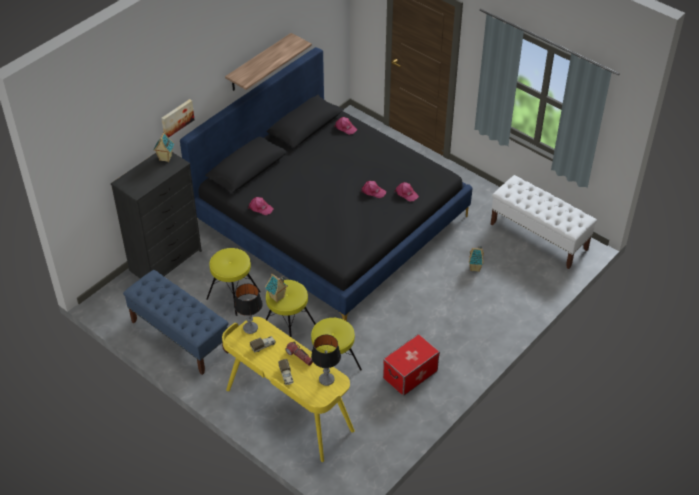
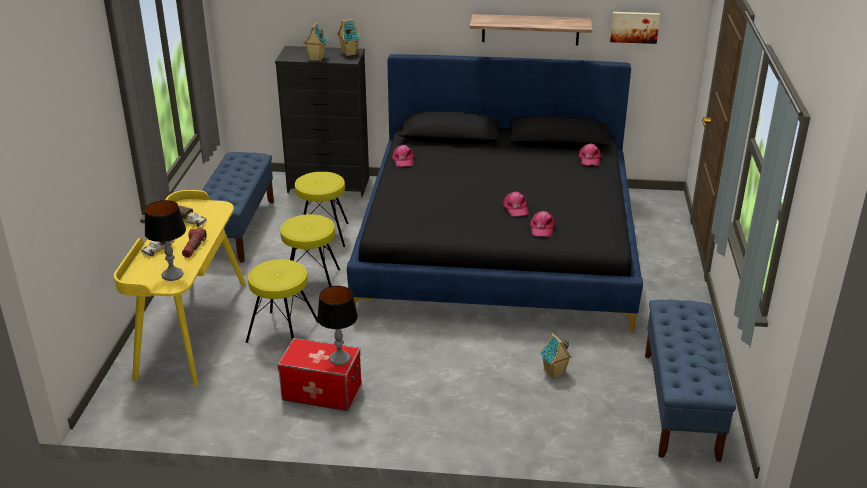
camera: 55 degrees right, 15 degrees down
(176, 118) = (391, 25): picture -> picture (634, 27)
(250, 328) = (211, 206): table lamp -> table lamp (340, 359)
(277, 297) = (296, 222): toy house -> toy house (316, 59)
(539, 237) = (680, 405): white bench -> blue bench

